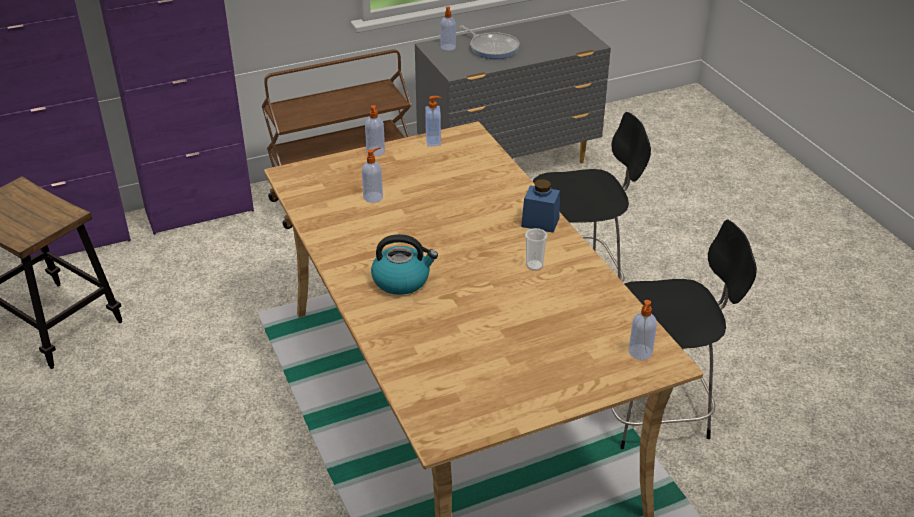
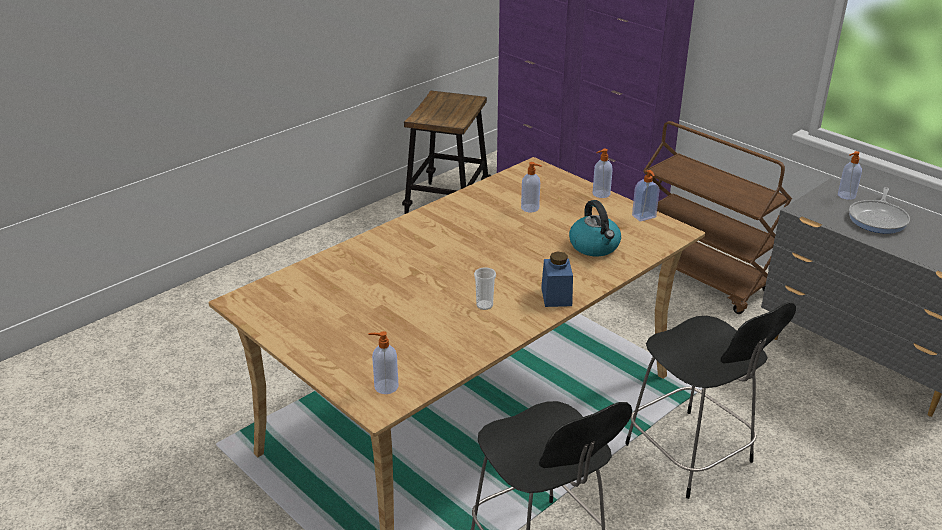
camera: 70 degrees right, 5 degrees down
(402, 280) = (423, 245): kettle -> kettle (595, 246)

